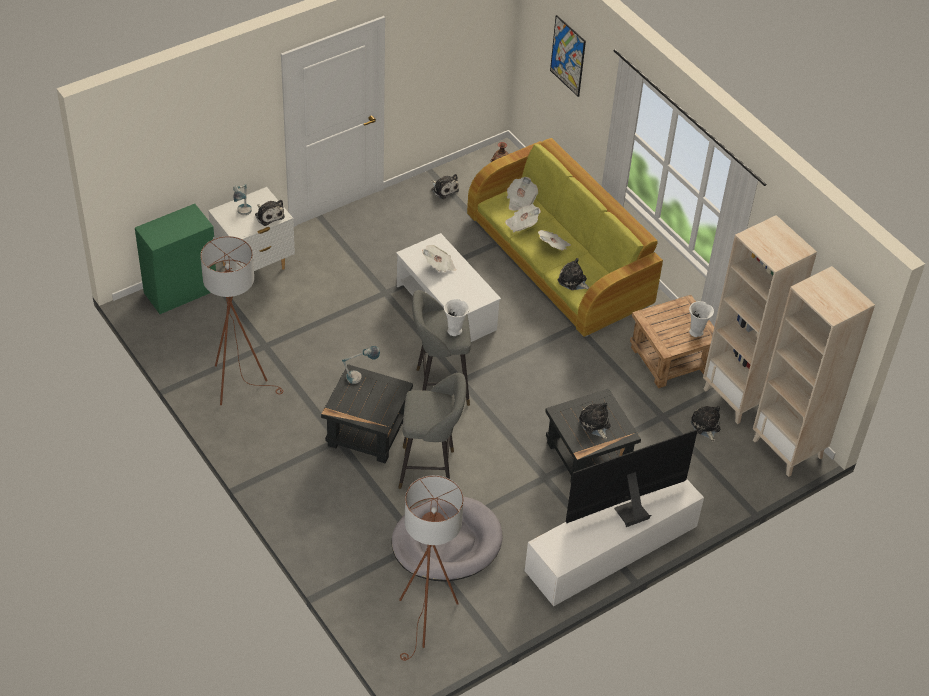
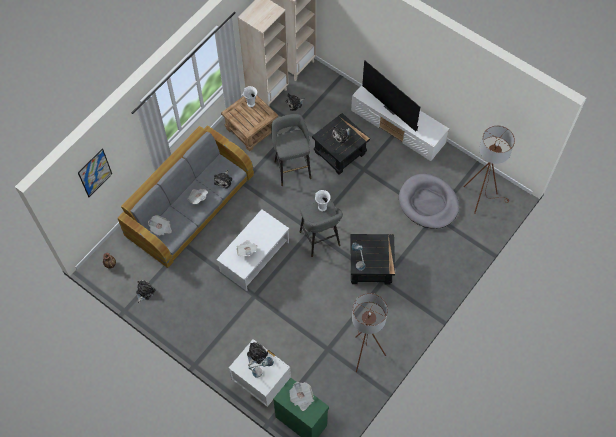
camera: 105 degrees left, 15 degrees up
(430, 469) = (383, 226): grey stool -> grey stool (292, 168)
(522, 224) = (184, 221): newspaper -> newspaper (301, 398)
(560, 261) = (190, 205): green sofa -> grey sofa

